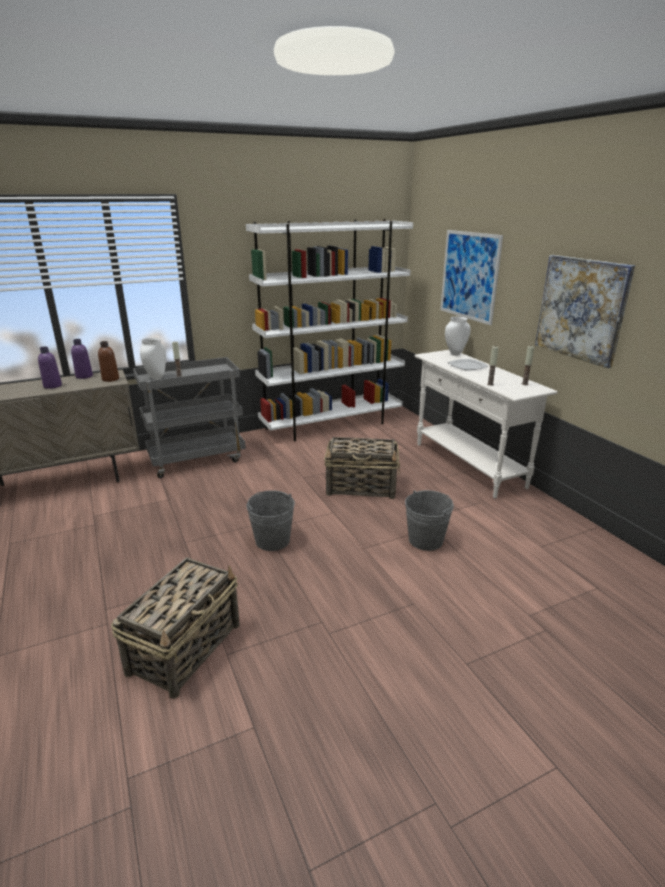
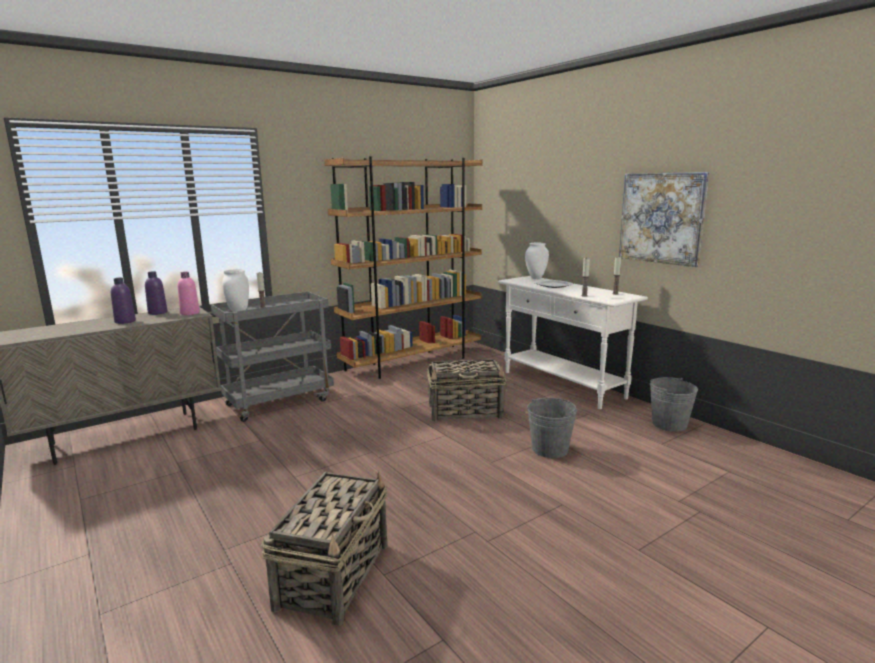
camera: 10 degrees left, 10 degrees down
(110, 379) = (190, 313): brown bottle -> pink bottle
(272, 540) = (392, 465): grey bucket -> grey bucket (669, 424)
(332, 424) = (413, 362): white bookcase -> brown bookcase
(469, 276) = (542, 204): picture -> none

